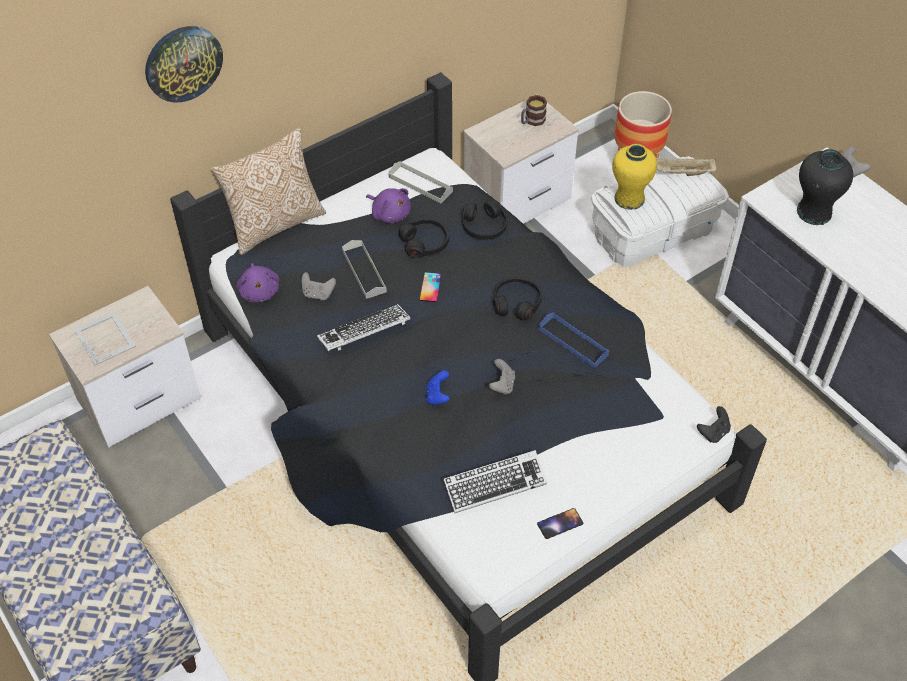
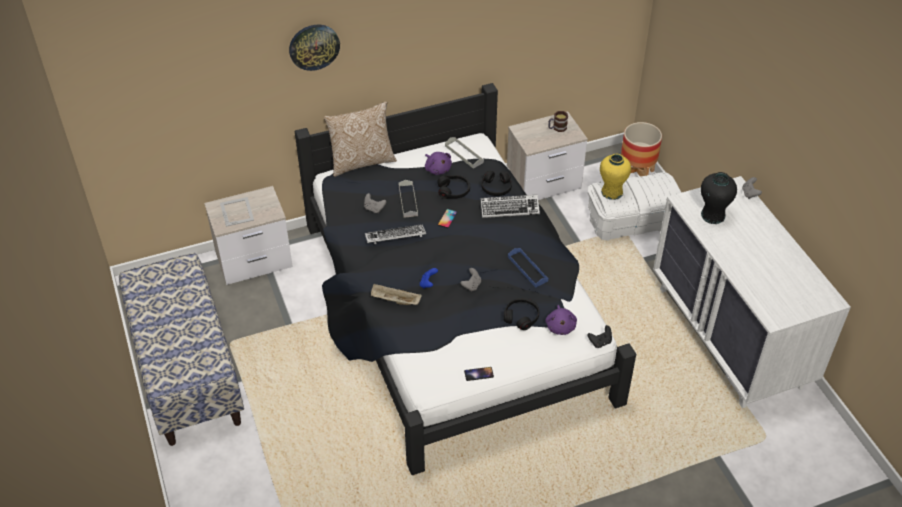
camera: 15 degrees right, 5 degrees down
(259, 291) = (338, 200): purple plush toy -> purple plush toy (560, 326)
(494, 484) = (445, 342): keyboard -> keyboard (509, 209)
(517, 302) = (499, 238): black headphones -> black headphones (521, 317)
(683, 173) = (656, 182): beige tray -> beige tray (395, 301)

